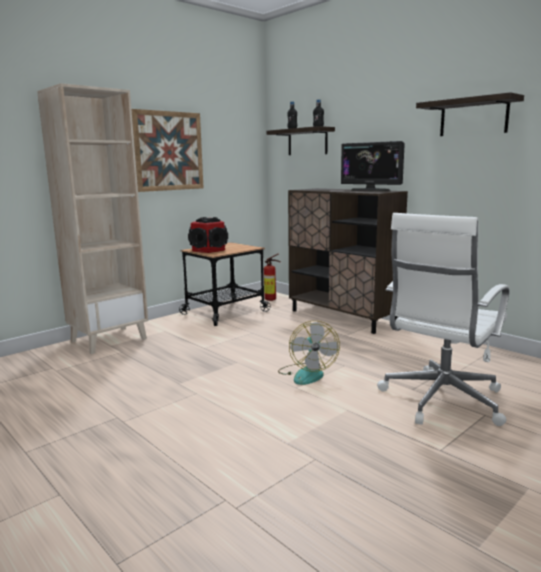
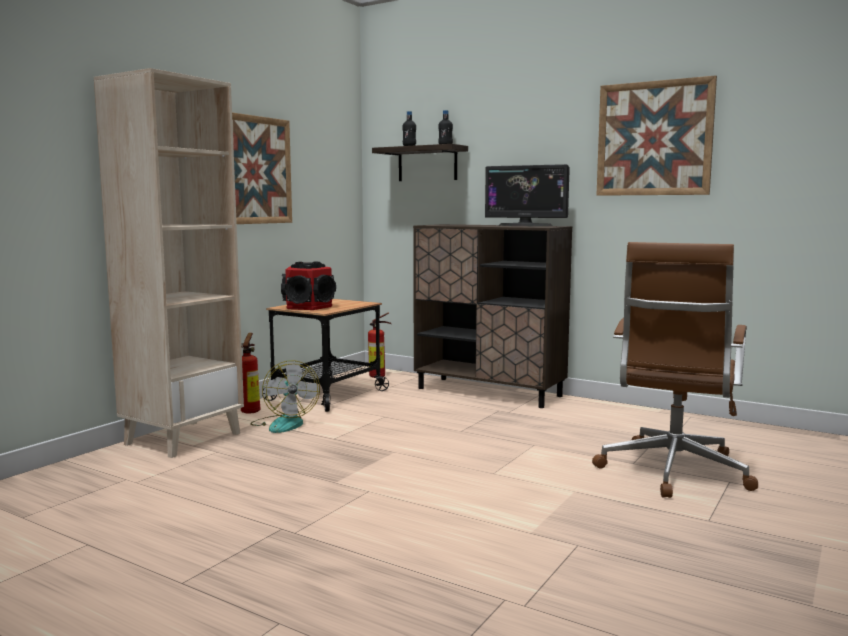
camera: 15 degrees left, 5 degrees down
(167, 321) = (251, 410): none -> fire extinguisher
(307, 373) = (494, 457): fan -> fan (284, 423)
(440, 400) = (672, 472): white office chair -> brown office chair
(473, 117) = (654, 138): shelf -> picture

